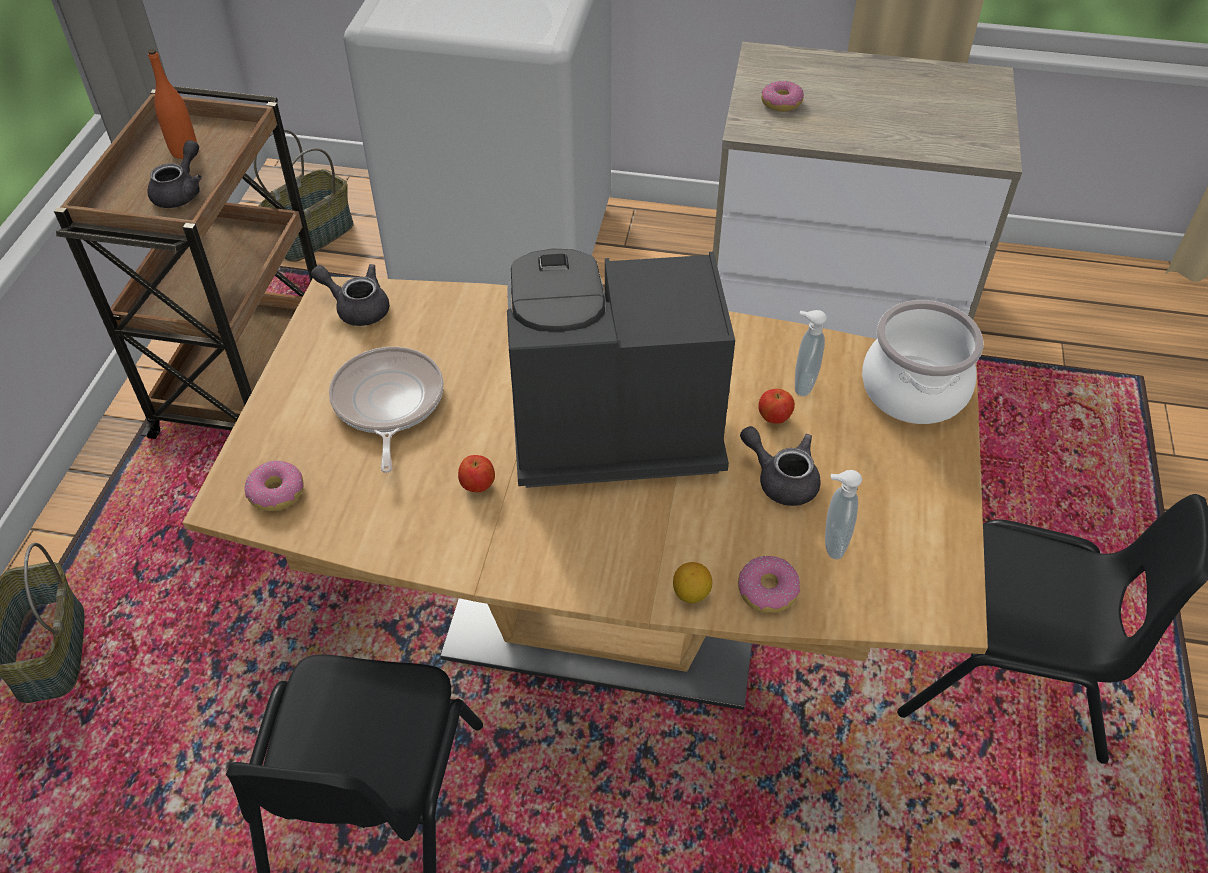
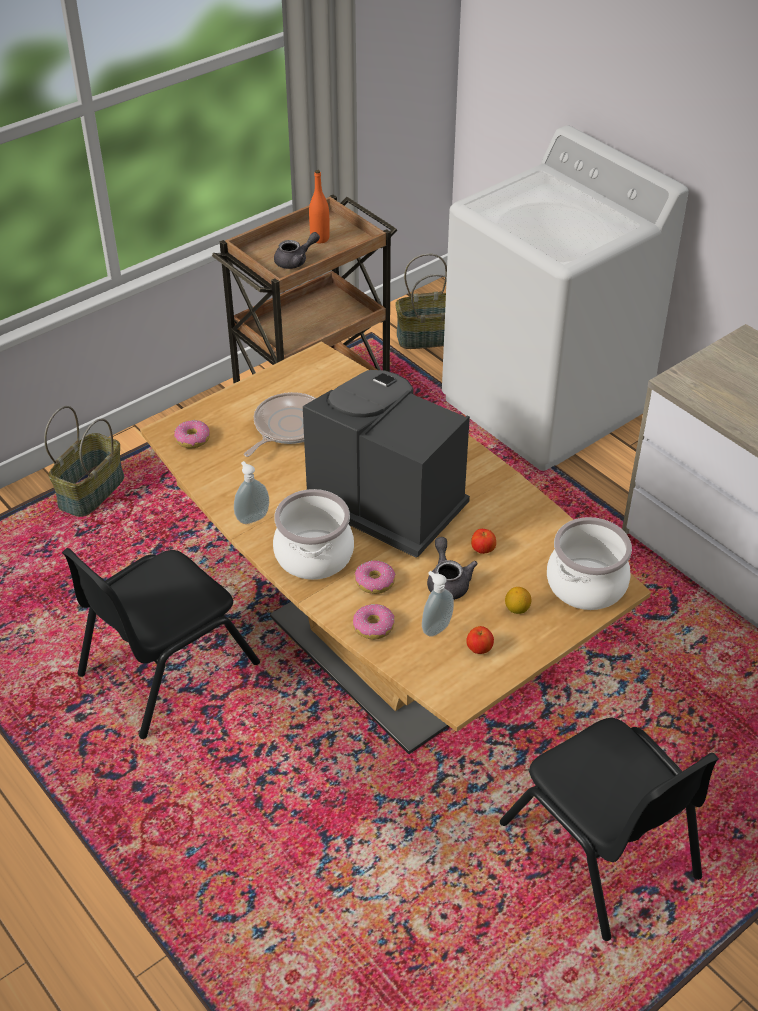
camera: 40 degrees right, 5 degrees down
(357, 307) = (324, 369): grey teapot -> none
(477, 485) = (288, 491): apple -> apple (479, 649)
(601, 547) = (315, 555): none -> cooking pot
(691, 594) = (333, 603): lemon -> lemon (517, 609)
(781, 103) = (720, 376): donut -> donut (375, 582)
(802, 384) = (521, 542): soap dispenser -> soap dispenser (252, 517)

